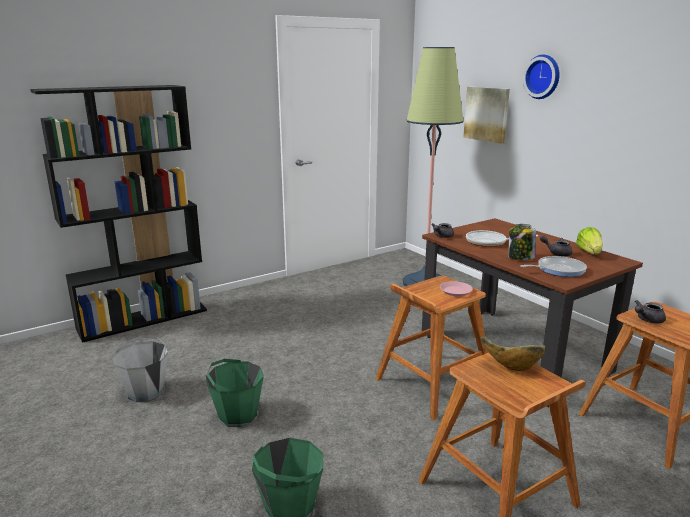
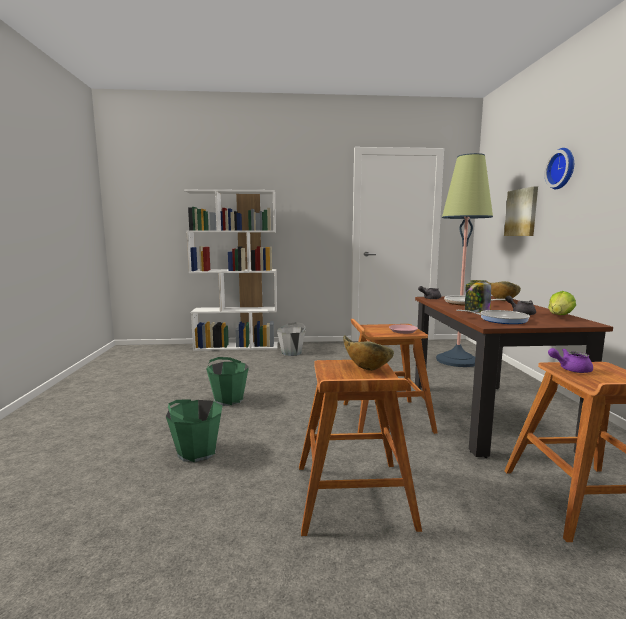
camera: 30 degrees right, 10 degrees down
(144, 319) = (237, 346): black bookcase -> white bookcase
(145, 391) = (195, 377): grey bucket -> grey bucket (291, 353)
(507, 229) = (500, 300): none -> bowl
(647, 320) = (570, 369): grey teapot -> purple teapot

